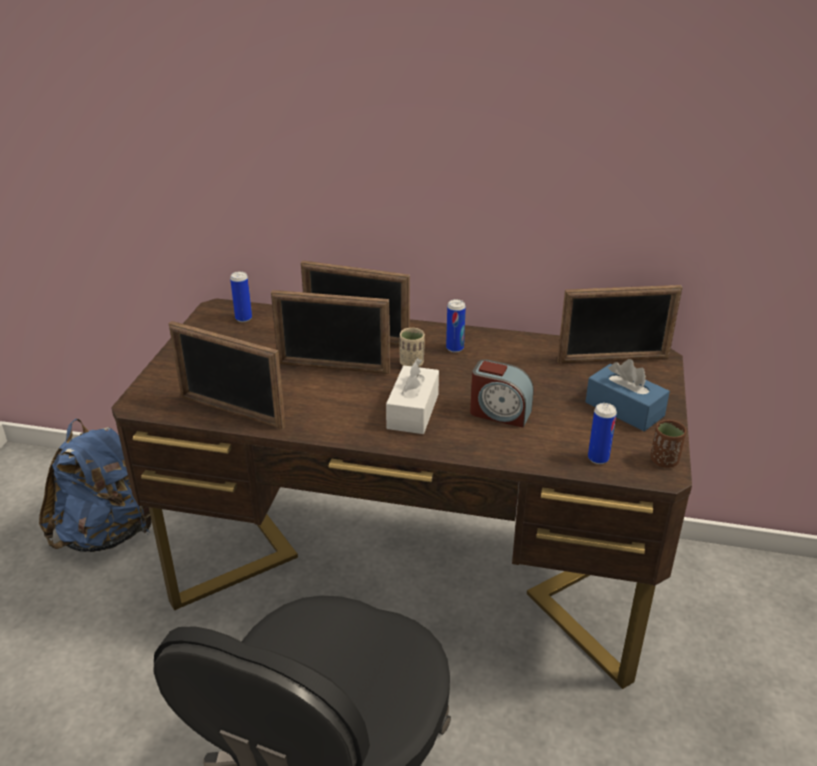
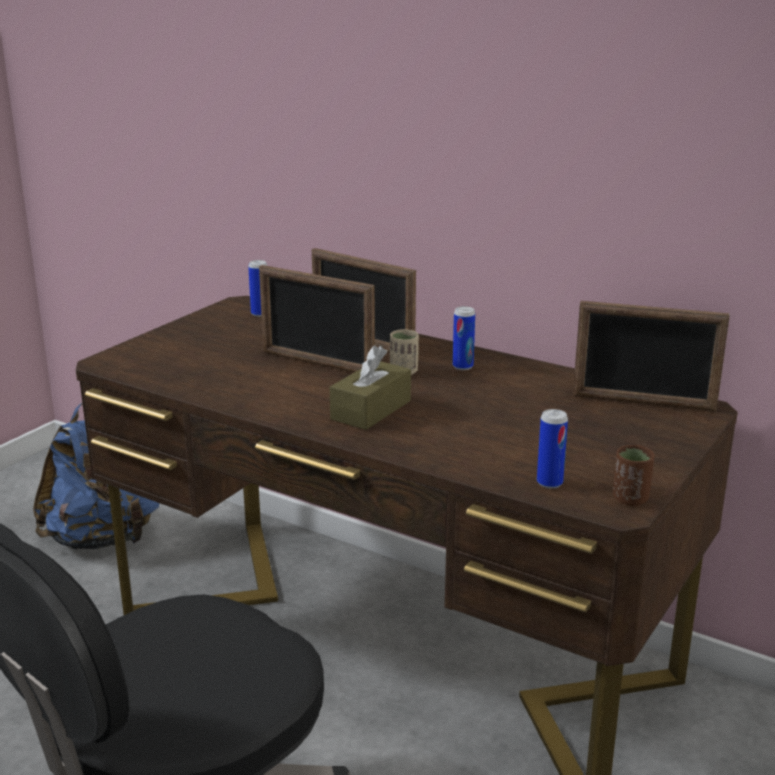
camera: 20 degrees right, 10 degrees down
(231, 412) = (185, 382): picture frame -> none
(413, 411) = (371, 410): white tissue box -> brown tissue box
(500, 413) = (467, 426): alarm clock -> none
(624, 409) = (620, 446): blue tissue box -> none

